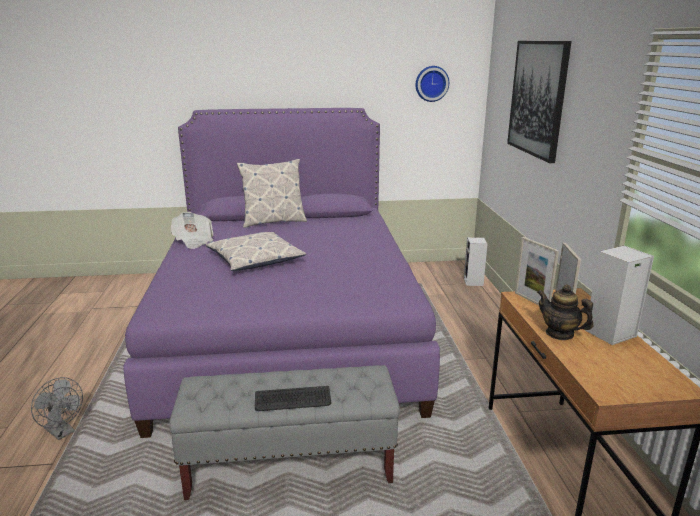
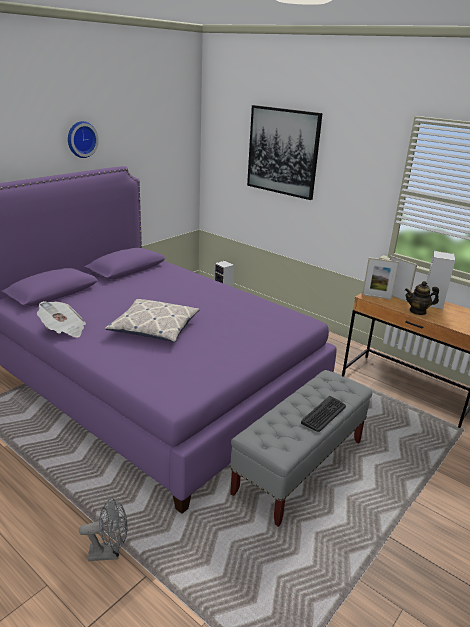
camera: 45 degrees left, 5 degrees up
(273, 221) = (95, 289): pillow -> none
(431, 83) = (166, 138): wall clock -> wall clock (81, 139)

